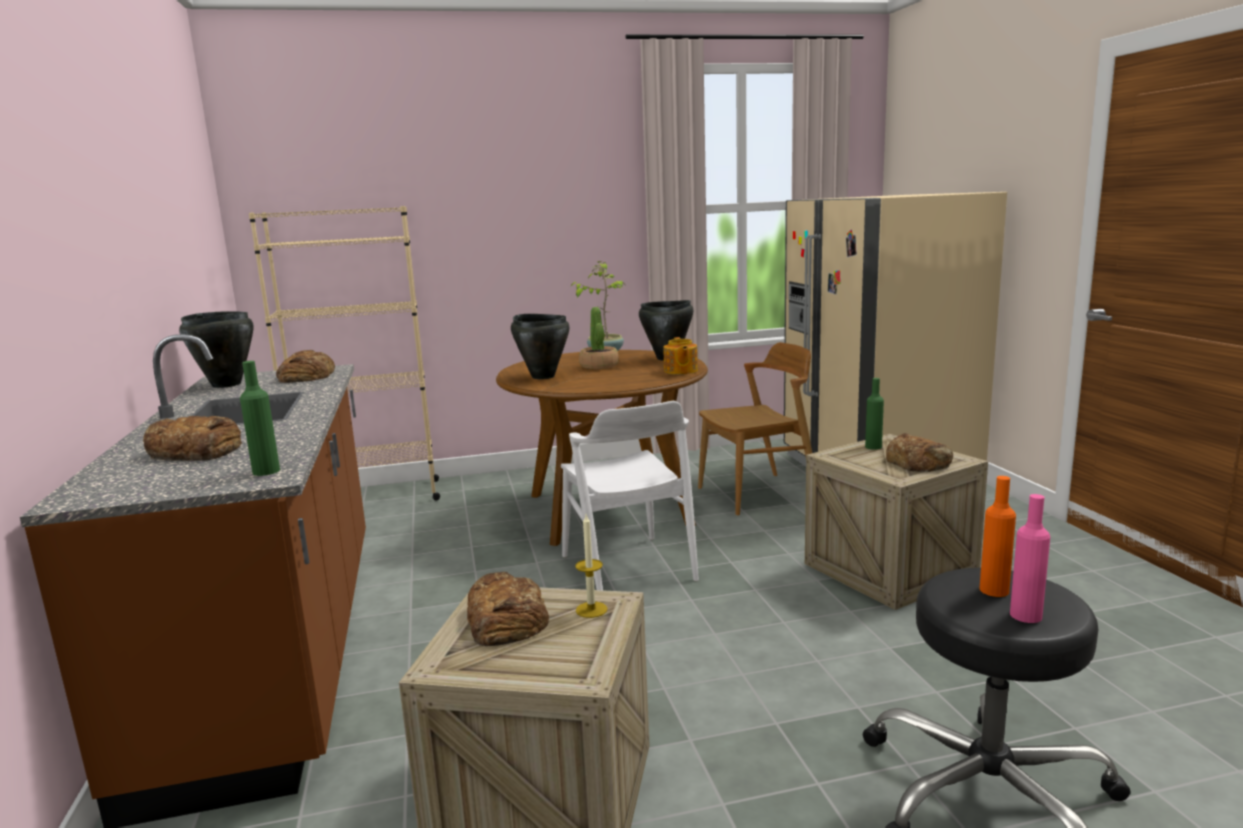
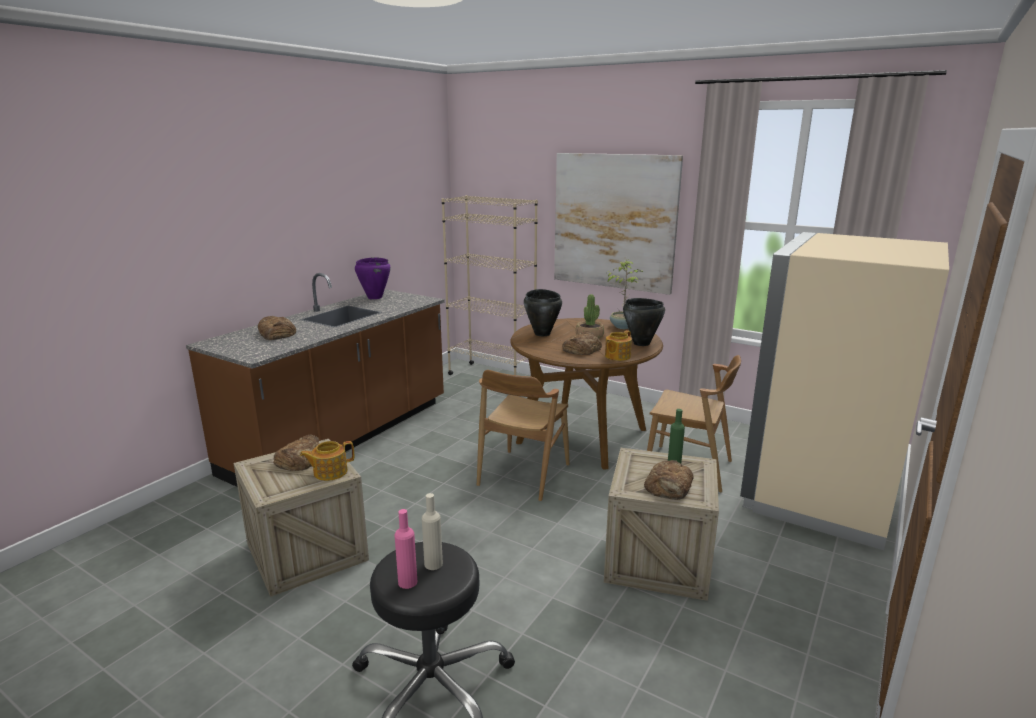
camera: 45 degrees right, 5 degrees up
(226, 385) = (374, 297): black cooking pot -> purple cooking pot
(266, 471) = (262, 353): green bottle -> none
(306, 376) = (408, 301): bread -> bread (582, 349)
(529, 226) = (614, 222): none -> picture
(591, 610) = (329, 472): candle -> teapot
(628, 568) = (523, 475): white chair -> brown chair
(994, 590) = (433, 564): orange bottle -> beige bottle

